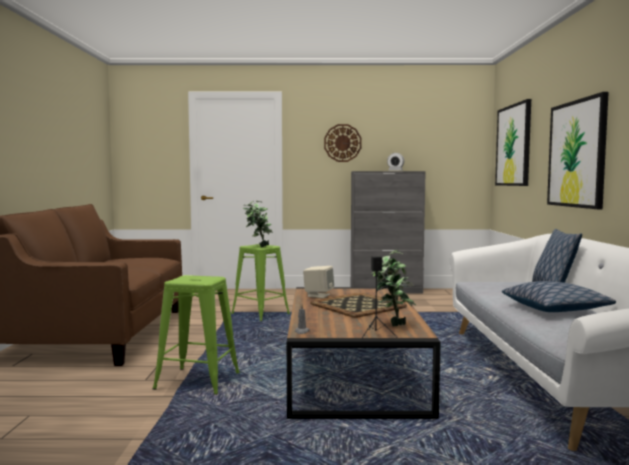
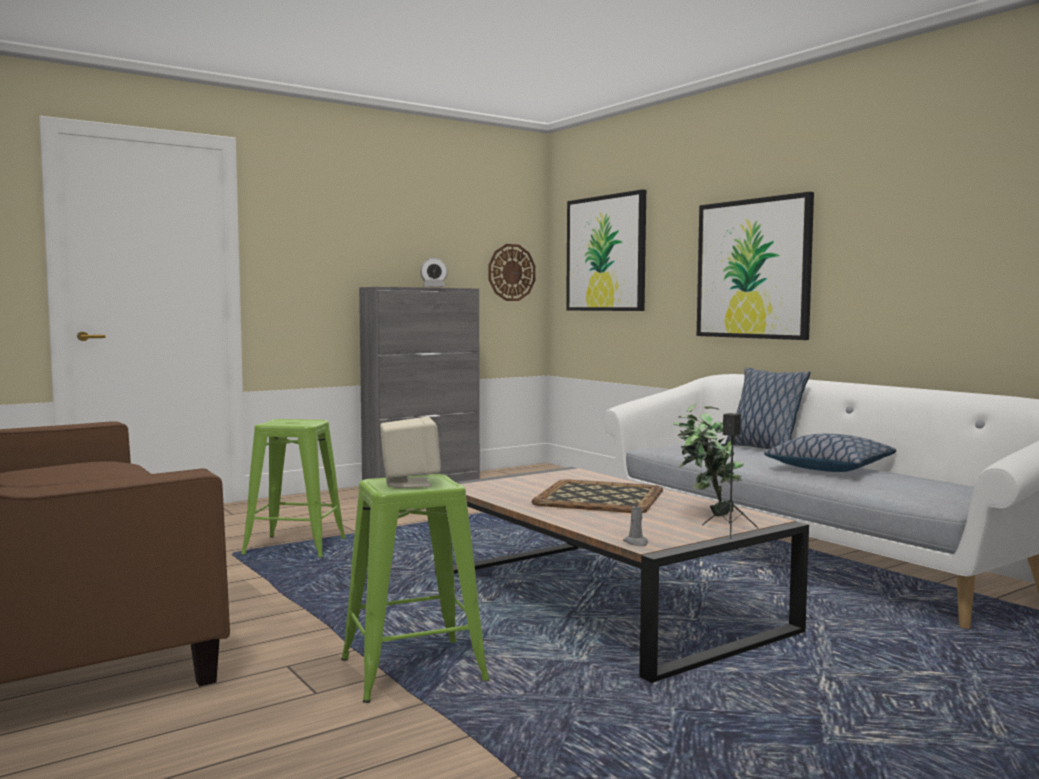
camera: 35 degrees left, 0 degrees up
(258, 247) = (295, 423): potted plant -> none
(318, 295) = (507, 492): beige speaker -> beige speaker (409, 483)
(342, 143) = (342, 238): wall clock -> wall clock (511, 272)

